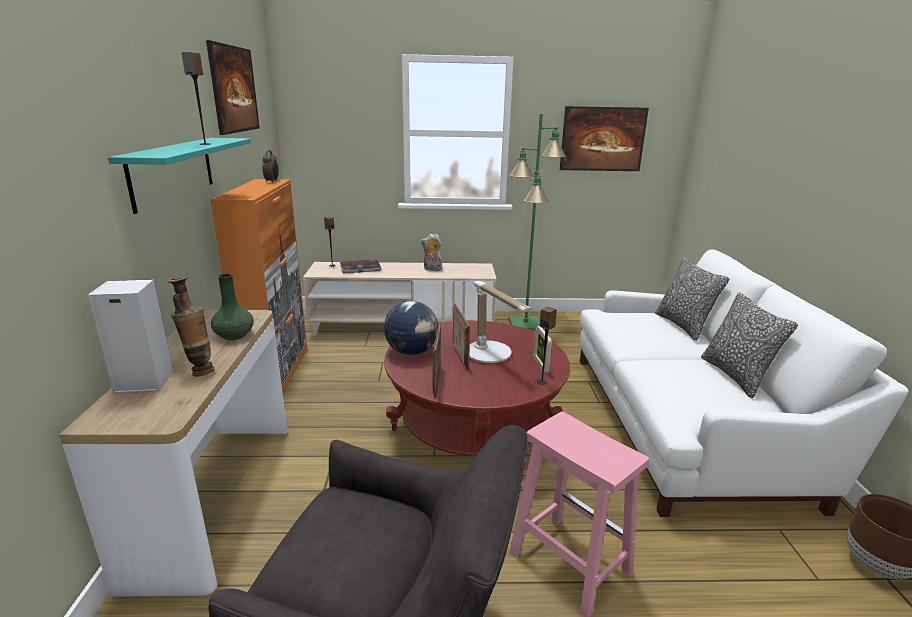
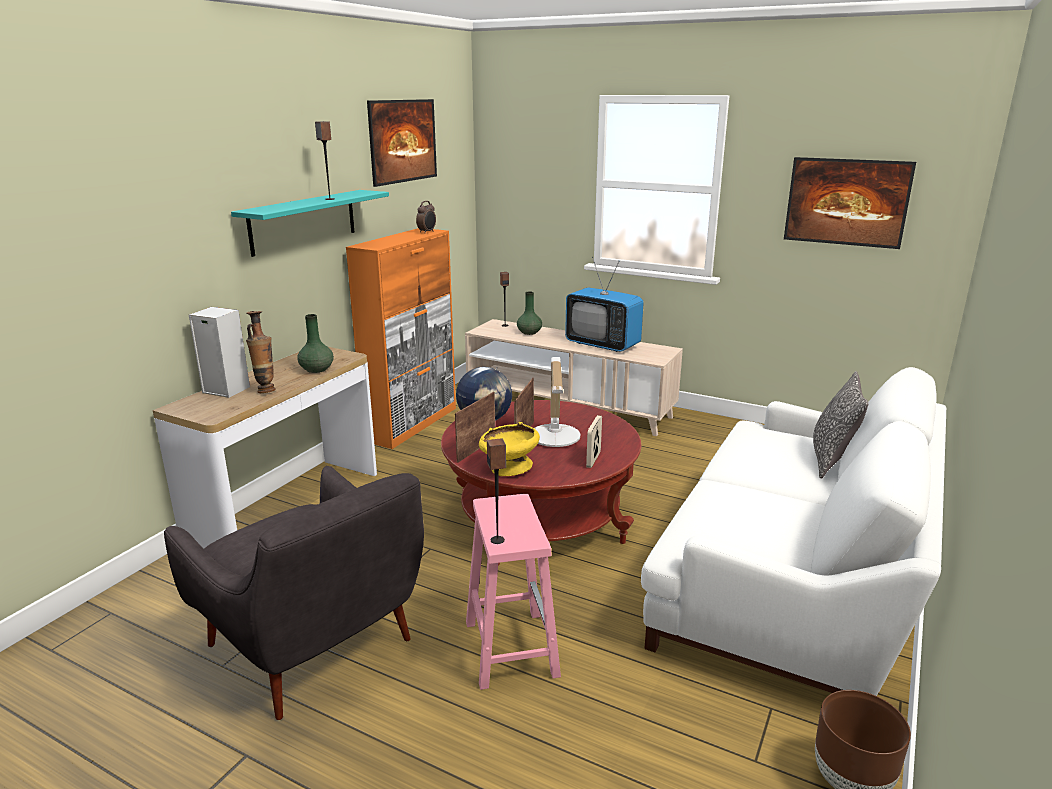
camera: 30 degrees right, 0 degrees up
(360, 268) = (529, 332): book -> green vase
(432, 269) = (602, 345): plush toy -> television
(487, 392) = (509, 469): none -> yellow bowl
(526, 325) = (714, 433): green floor lamp -> none
(542, 382) = (574, 474): speaker -> speaker (497, 540)
(735, 376) = (809, 523): pillow -> none

